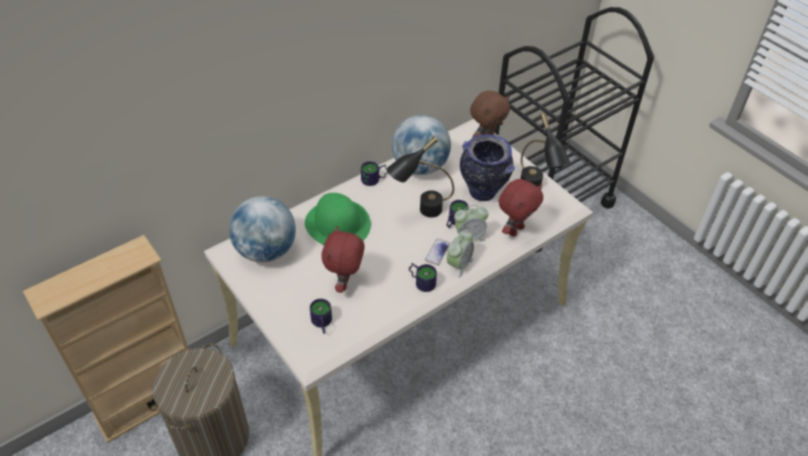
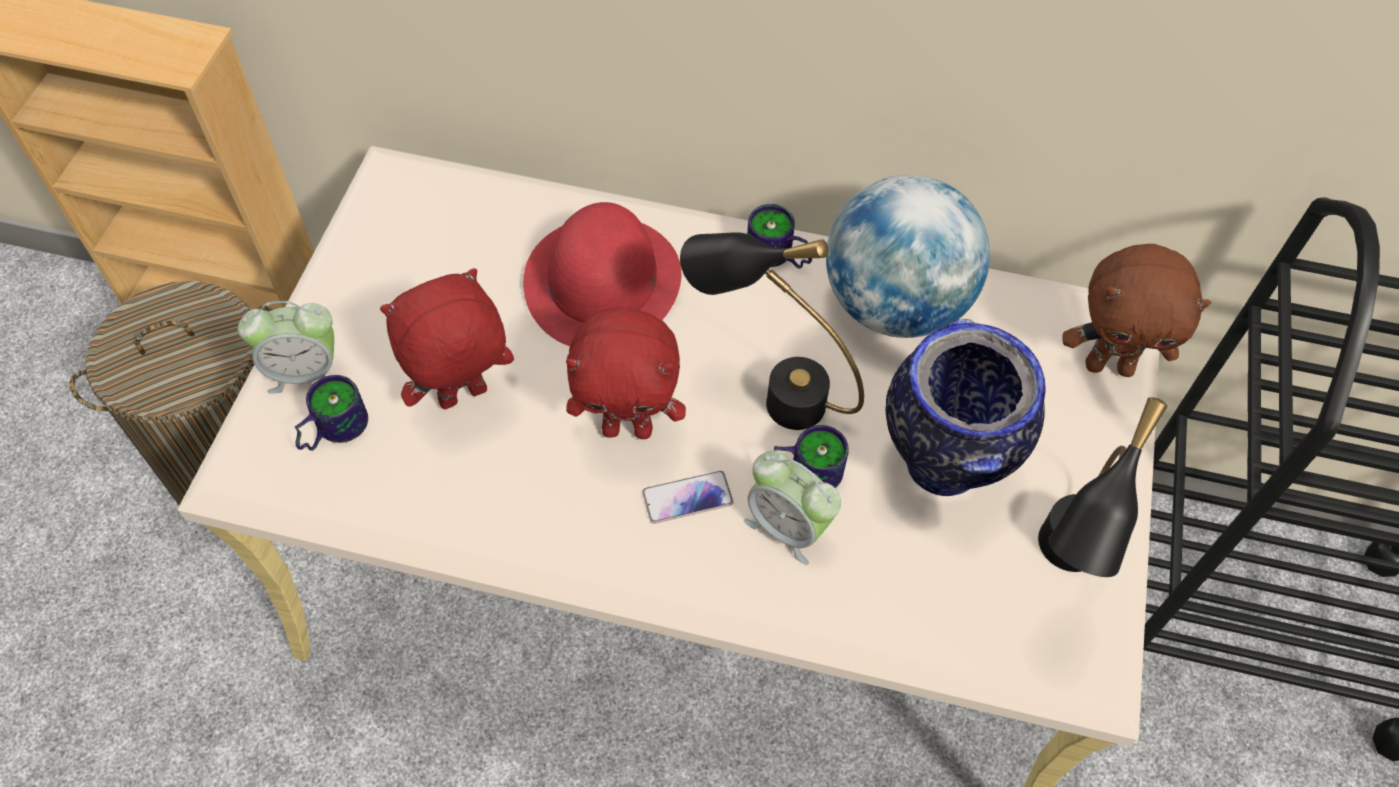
camera: 50 degrees right, 10 degrees up
(266, 251) = (437, 225): globe -> none
(337, 224) = (602, 280): green hat -> red hat
(422, 281) = (583, 524): mug -> none
(459, 264) = (690, 562): alarm clock -> alarm clock (305, 372)
(515, 230) = (897, 605): red plush toy -> red plush toy (628, 428)

